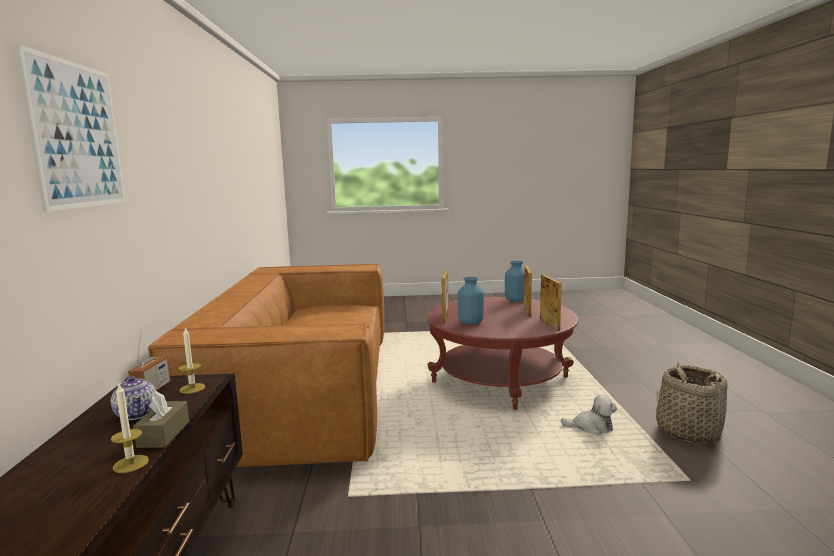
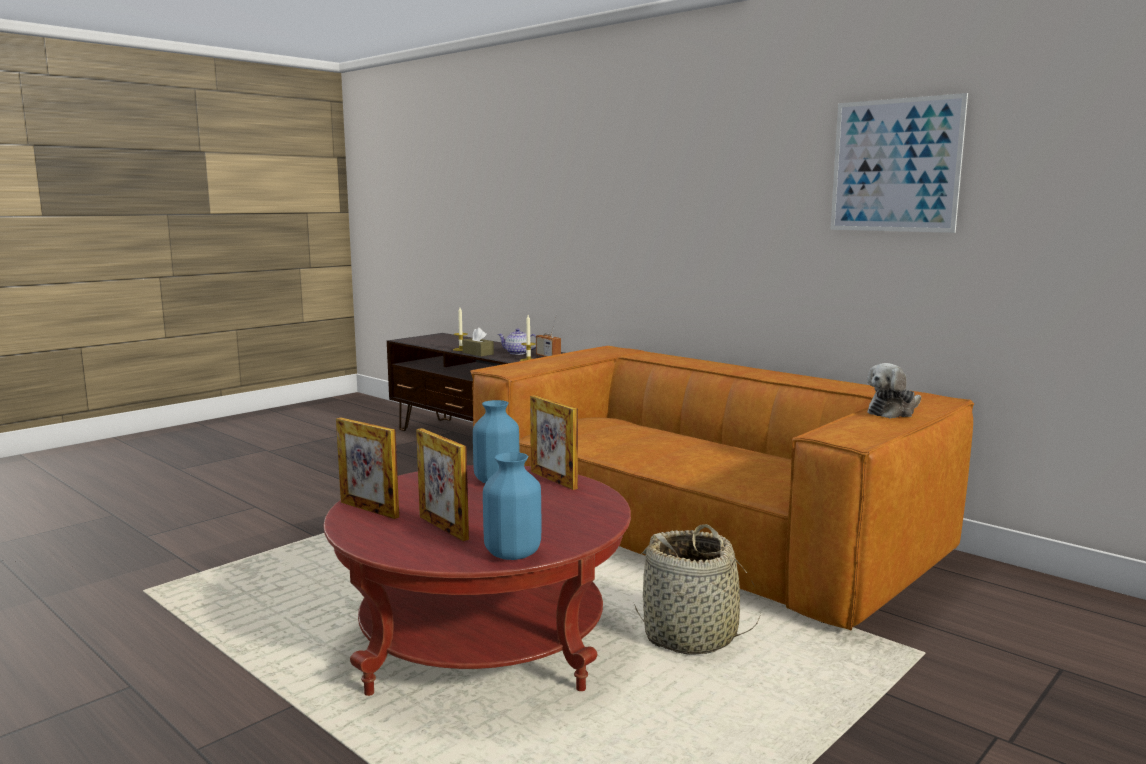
camera: 135 degrees right, 0 degrees up
(77, 135) = (589, 176): picture -> picture (895, 165)
(591, 428) = (276, 611): plush toy -> plush toy (893, 412)
(687, 431) = (122, 656): basket -> basket (691, 636)

